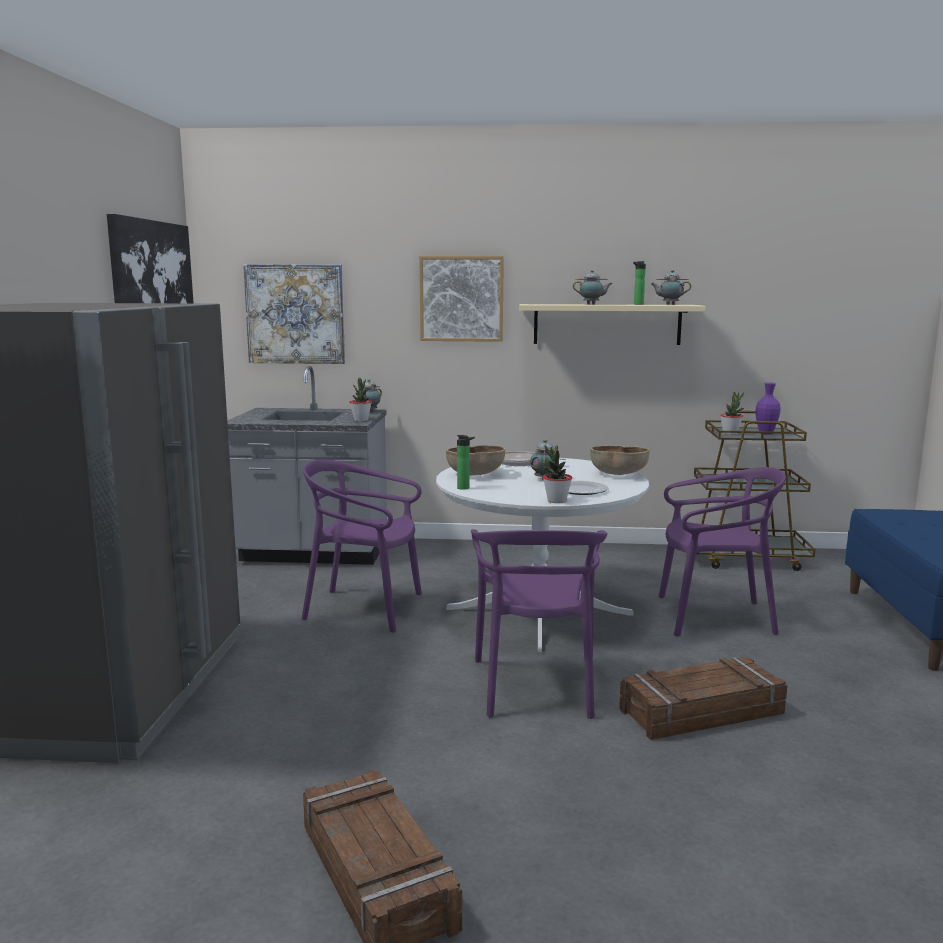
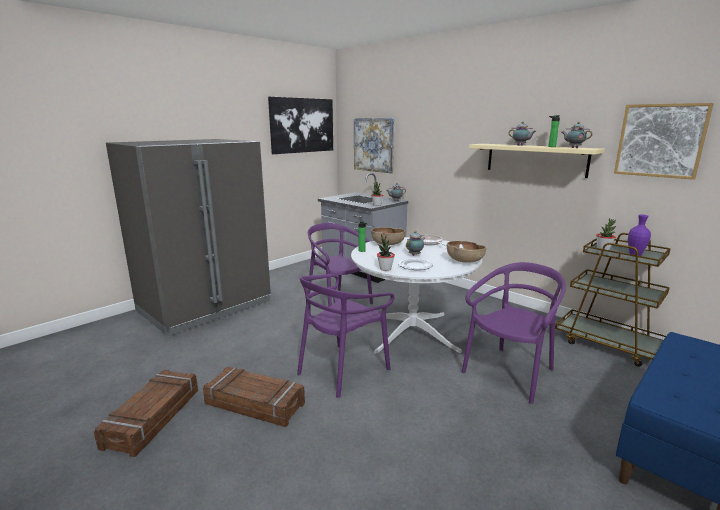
camera: 40 degrees right, 5 degrees up
(461, 299) = (450, 139): picture -> picture (660, 140)
(700, 711) = (397, 422): crate -> crate (255, 403)
(713, 617) = (510, 373): purple chair -> purple chair turned 90 degrees counterclockwise

